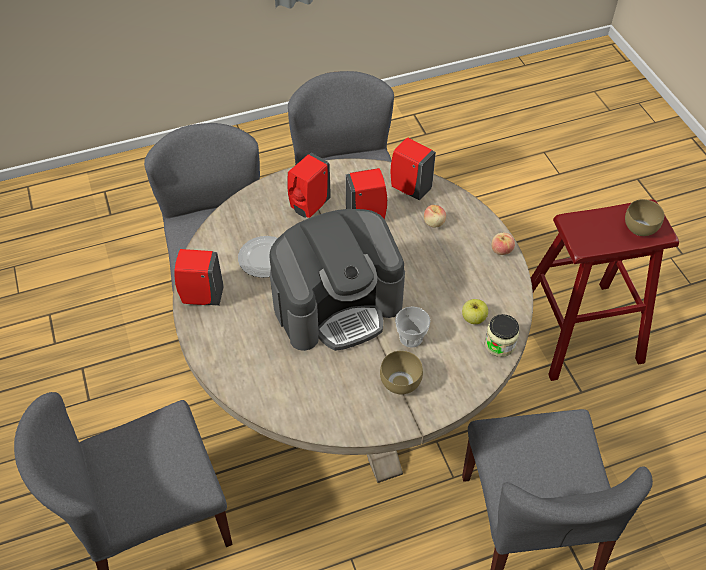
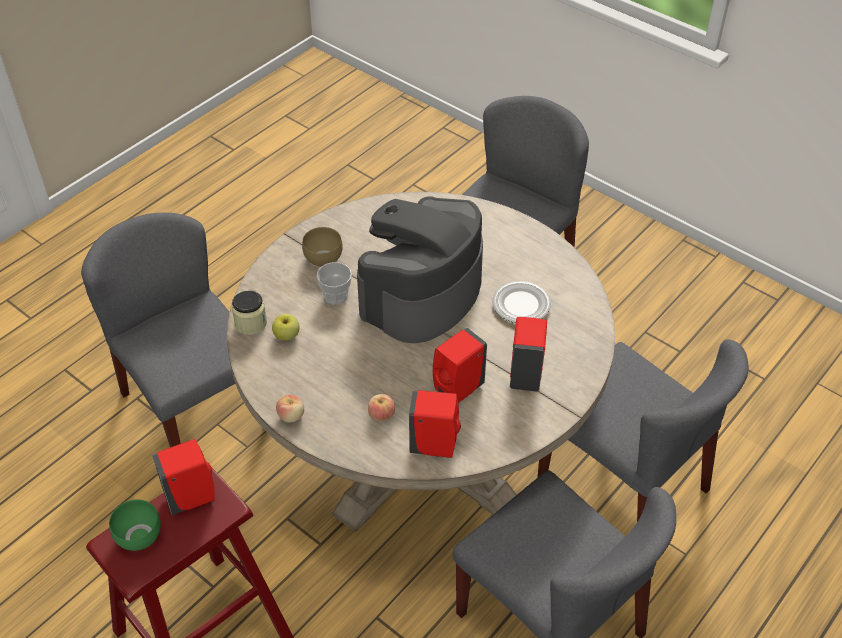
camera: 150 degrees right, 5 degrees down
(201, 296) = (545, 252): red soap dispenser -> red soap dispenser (192, 497)
(638, 228) = (141, 536): brown bowl -> green bowl

